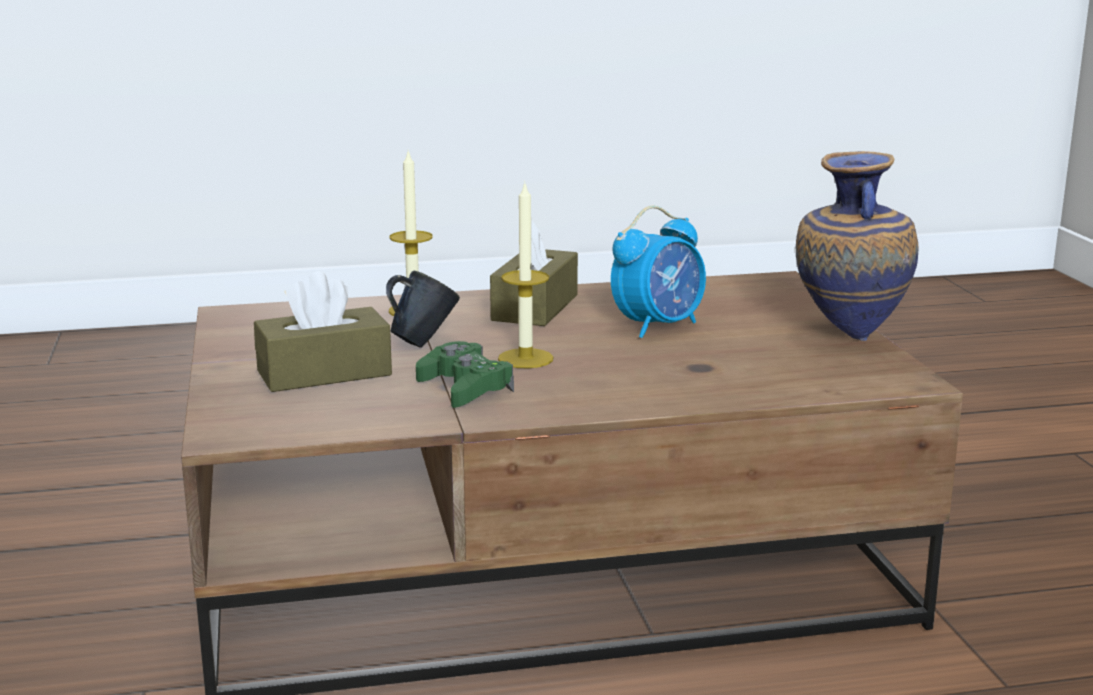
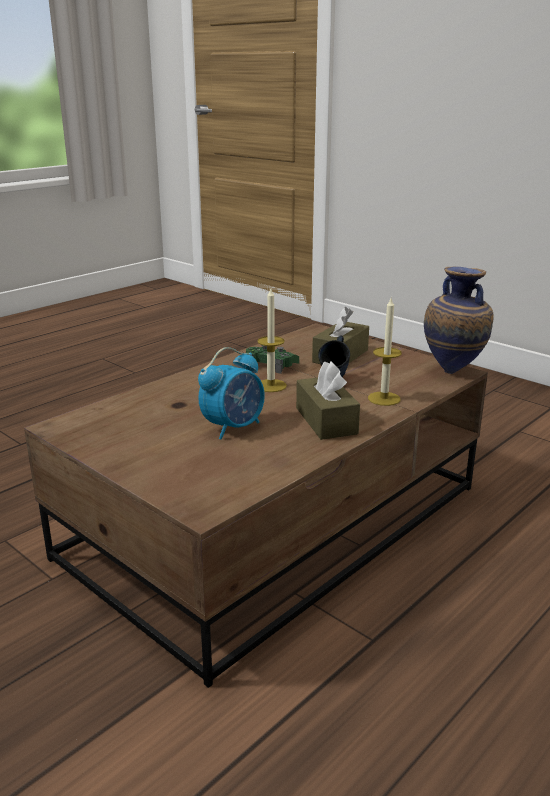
camera: 145 degrees right, 5 degrees up
(659, 326) = (234, 427): alarm clock -> alarm clock turned 150 degrees counterclockwise
(847, 338) = (108, 451): vase -> vase (453, 371)

